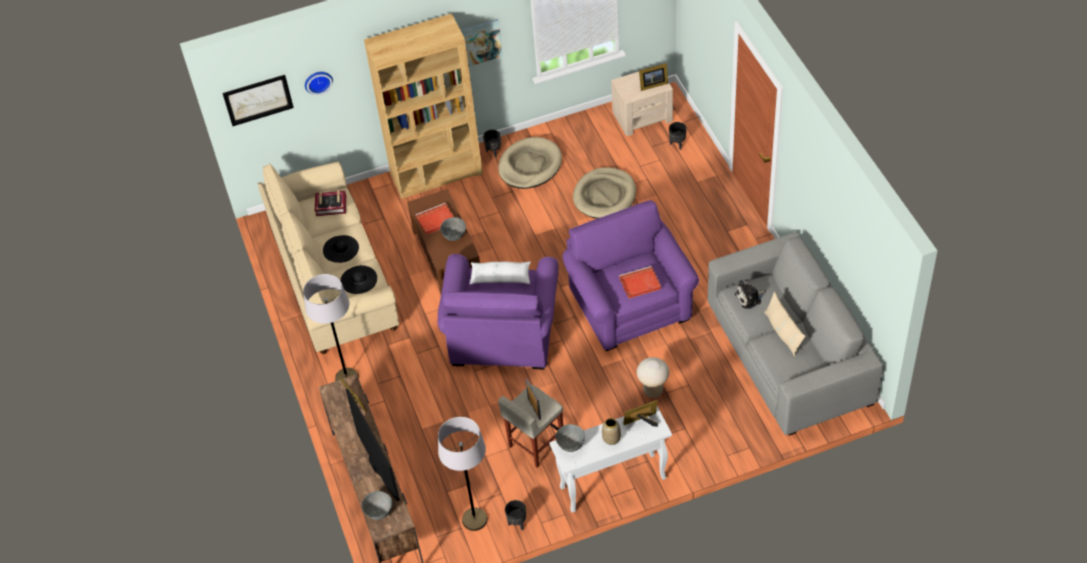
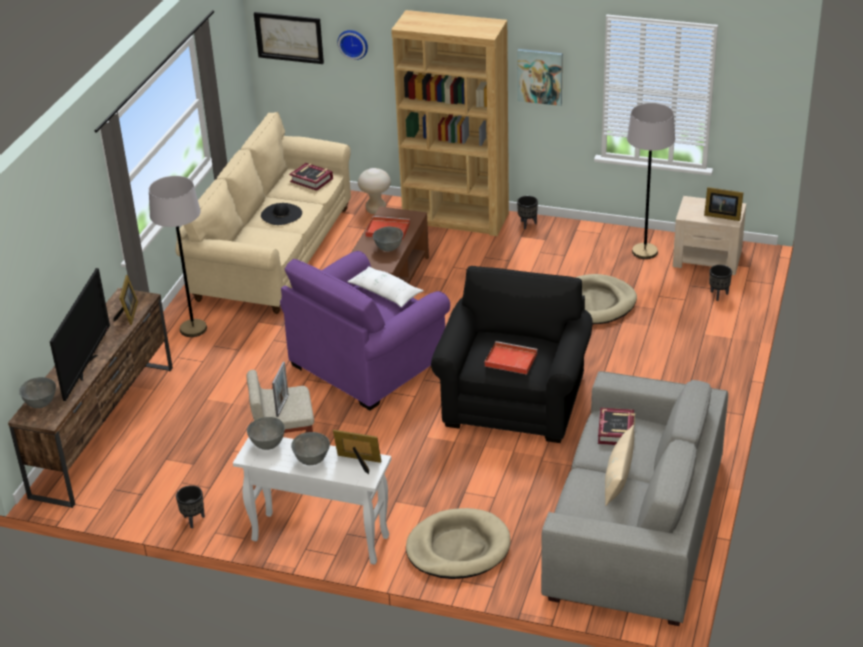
camera: 35 degrees right, 15 degrees down
(359, 280) = (266, 241): black hat -> none
(474, 519) = (161, 495): grey floor lamp -> grey floor lamp (645, 252)
(530, 165) = (549, 249): beige dog bed -> beige dog bed (458, 548)
(611, 439) = (311, 460): vase -> grey bowl
(630, 305) = (515, 401): purple armchair -> black armchair
(653, 391) = (452, 483): beige stool -> beige stool (376, 210)
(749, 298) = (616, 431): plush toy -> book

